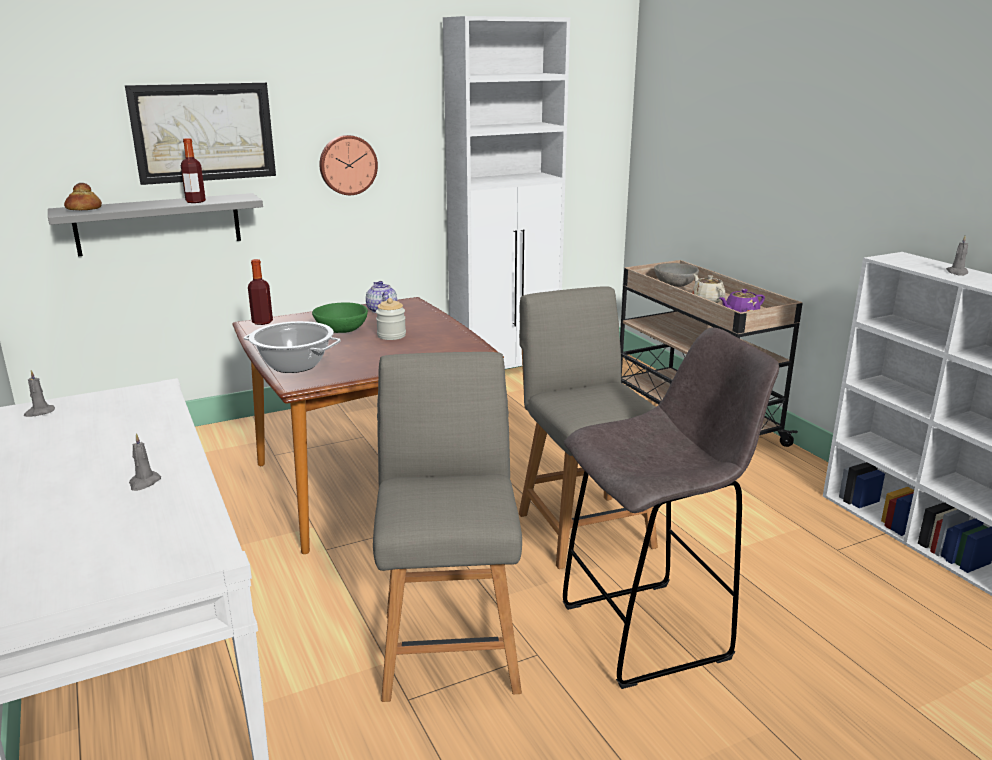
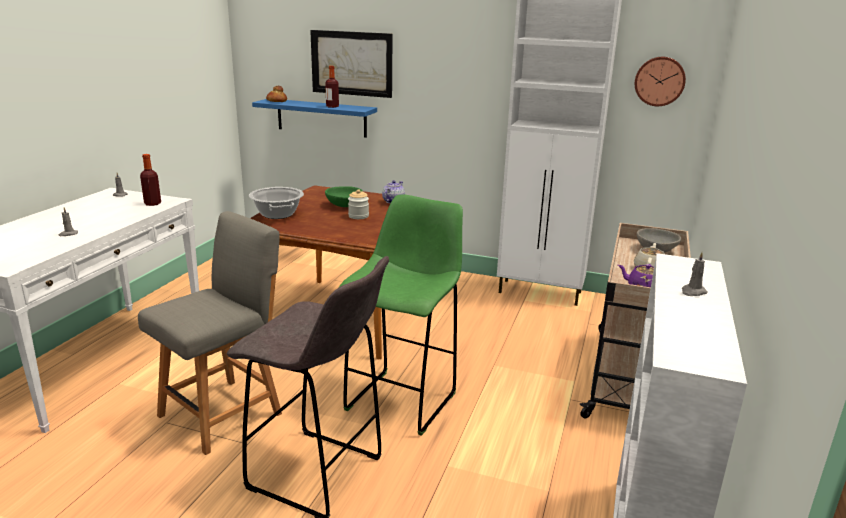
camera: 45 degrees right, 0 degrees up
(158, 224) = (321, 118): grey shelf -> blue shelf
(262, 322) = (323, 189): bottle -> bottle (152, 203)
(347, 165) = (442, 97): wall clock -> wall clock (659, 81)
(583, 527) = (403, 399): grey chair -> green stool

